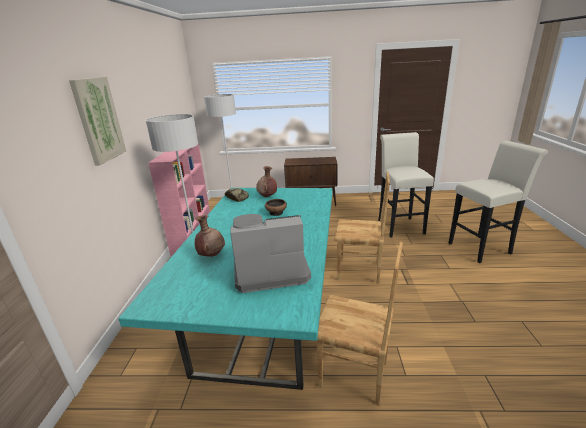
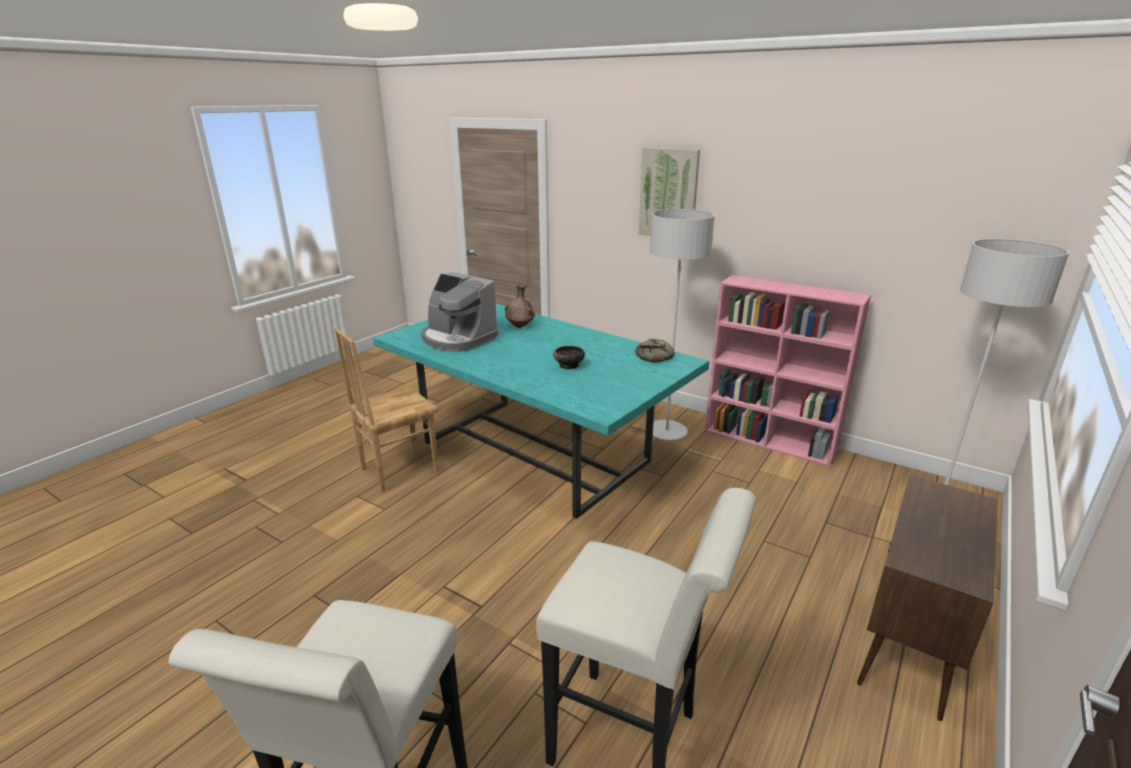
camera: 120 degrees right, 0 degrees up
(267, 196) = (634, 372): brown vase -> none
(269, 271) = (457, 339): coffee machine -> coffee machine turned 105 degrees clockwise
(359, 272) = (527, 554): brown chair -> none

